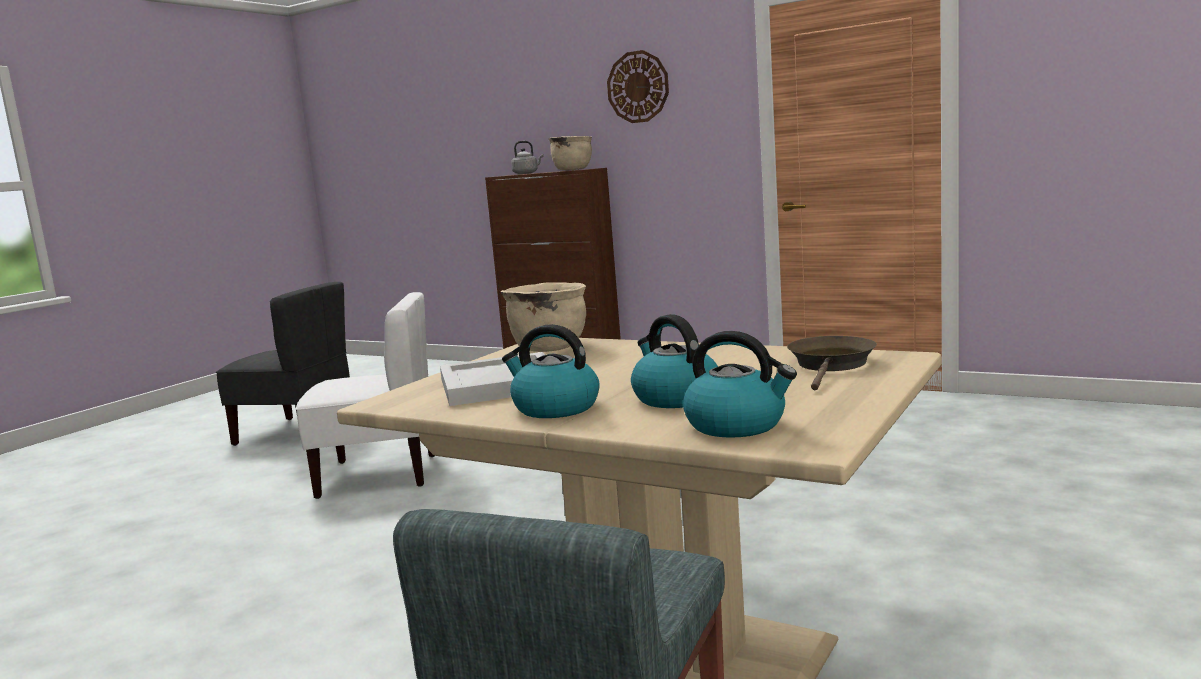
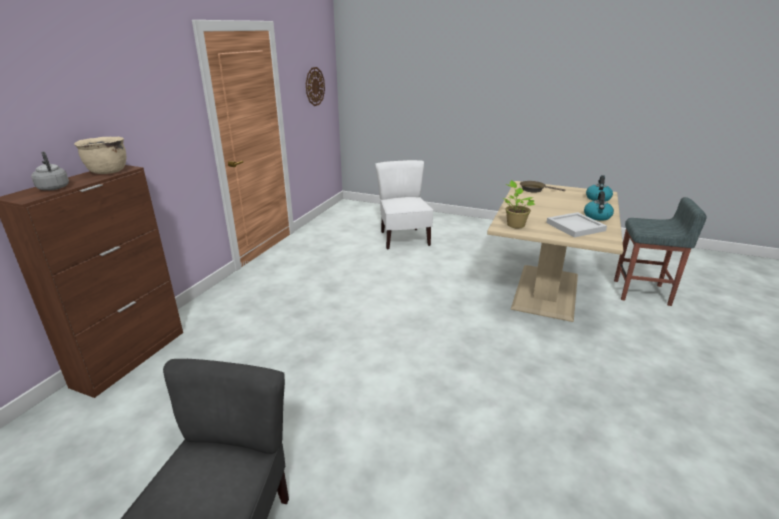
camera: 100 degrees left, 15 degrees up
(379, 475) = (380, 412): white chair -> white chair (403, 239)
(549, 348) = (515, 224): beige cooking pot -> potted plant
(638, 87) = (123, 87): wall clock -> wall clock (314, 86)
(675, 398) = (578, 204): kettle -> none

